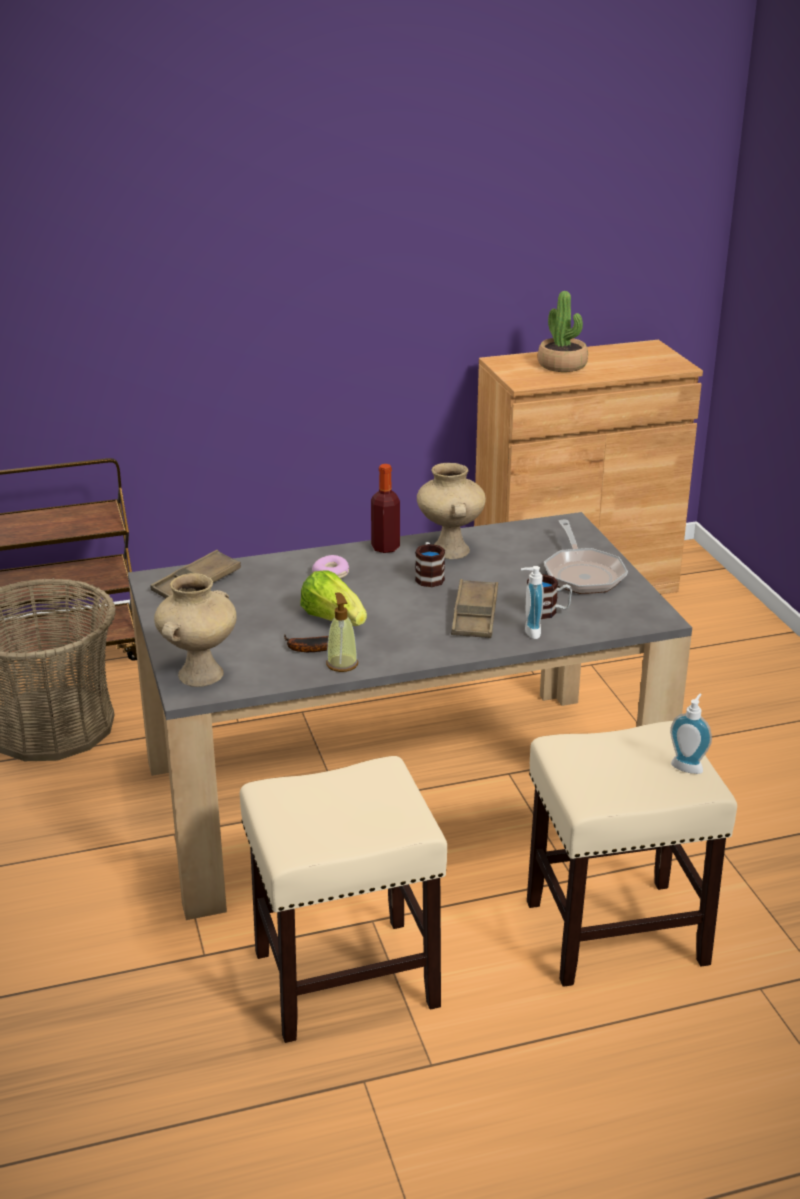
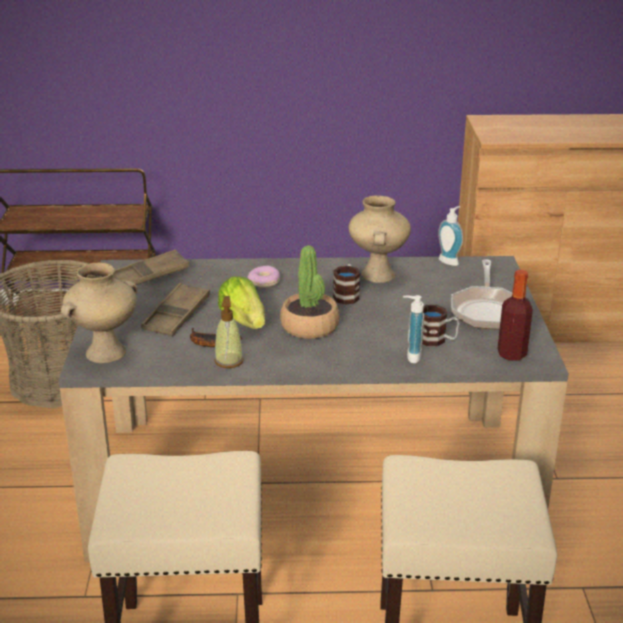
camera: 15 degrees right, 0 degrees up
(385, 547) = (323, 265): bottle -> bottle (511, 354)
(475, 615) = (369, 334): brown tray -> brown tray (176, 315)
(562, 365) = (536, 127): potted plant -> potted plant (310, 326)
(688, 766) = (521, 507): soap dispenser -> soap dispenser (450, 261)

